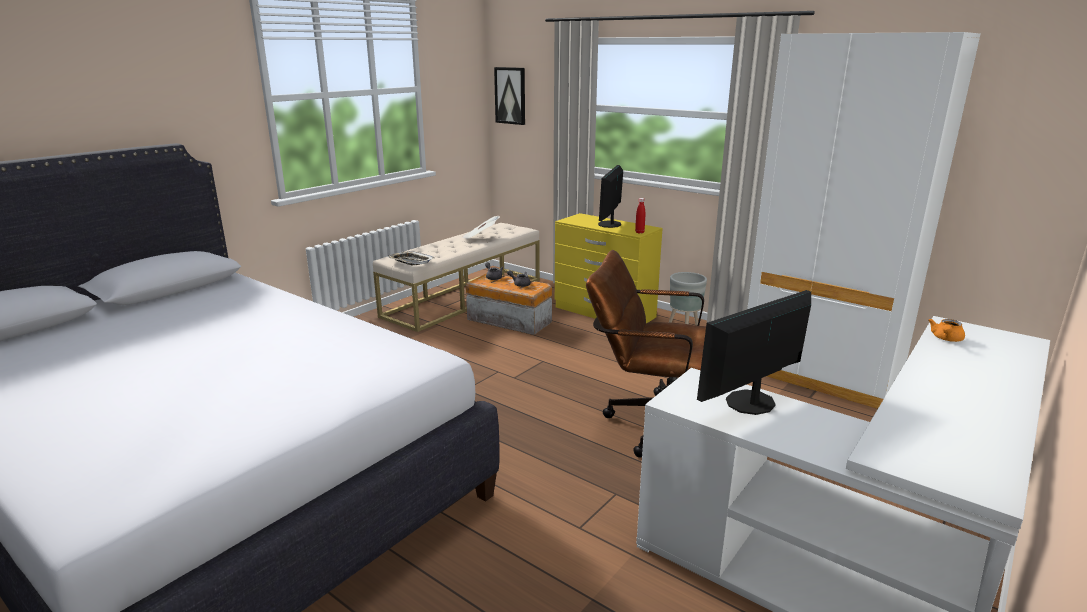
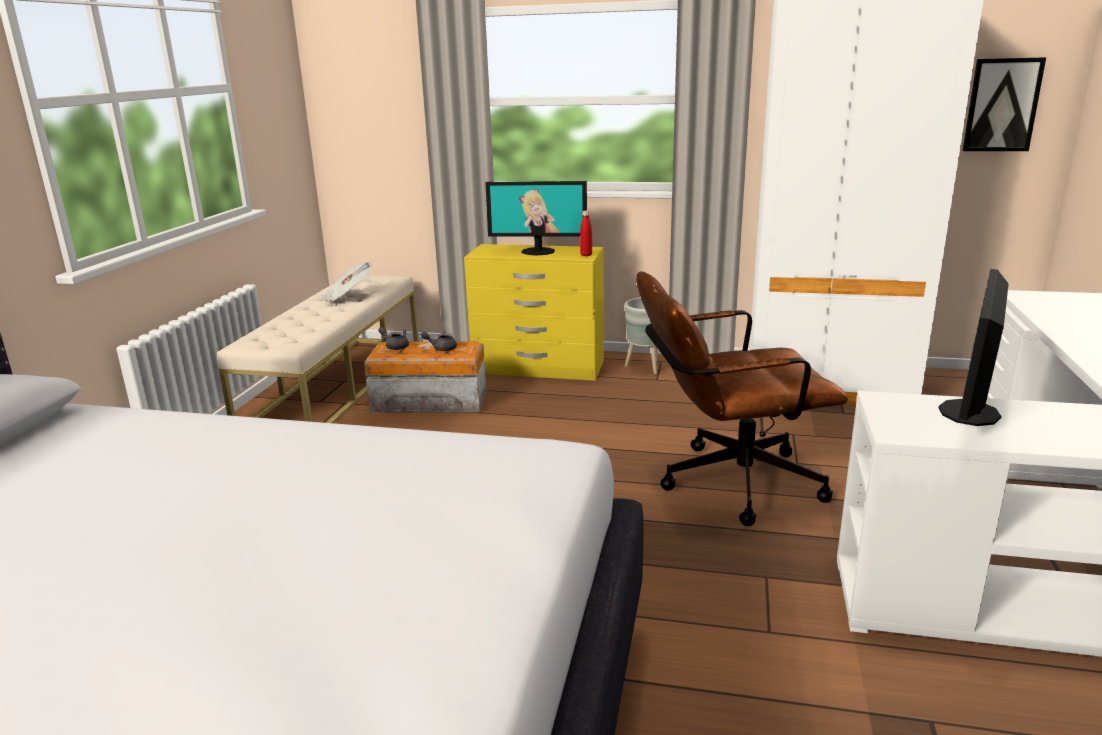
camera: 25 degrees left, 0 degrees up
(410, 262) = (283, 343): tray -> none
(510, 95) = (345, 95): picture -> picture (1002, 105)
(610, 224) = (538, 251): monitor -> monitor turned 75 degrees counterclockwise
(945, 339) = (1043, 309): orange teapot -> none

